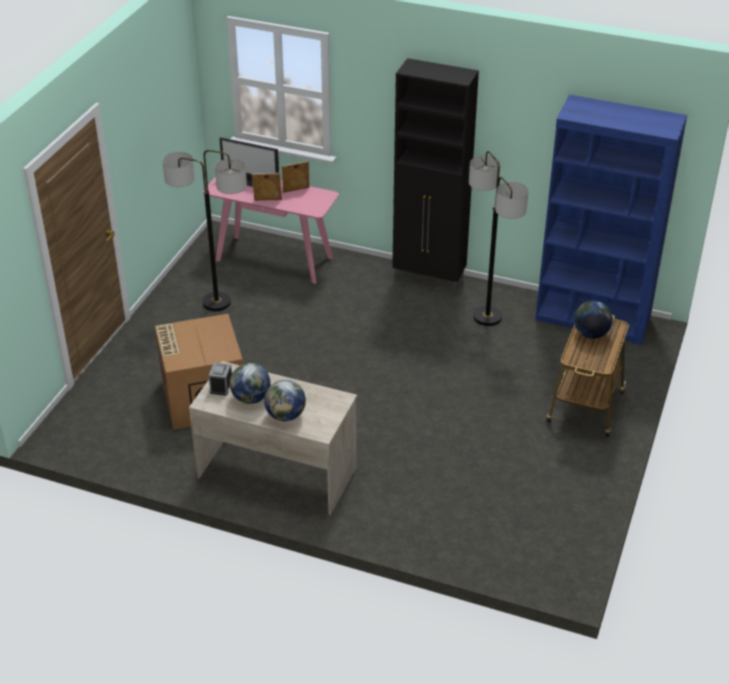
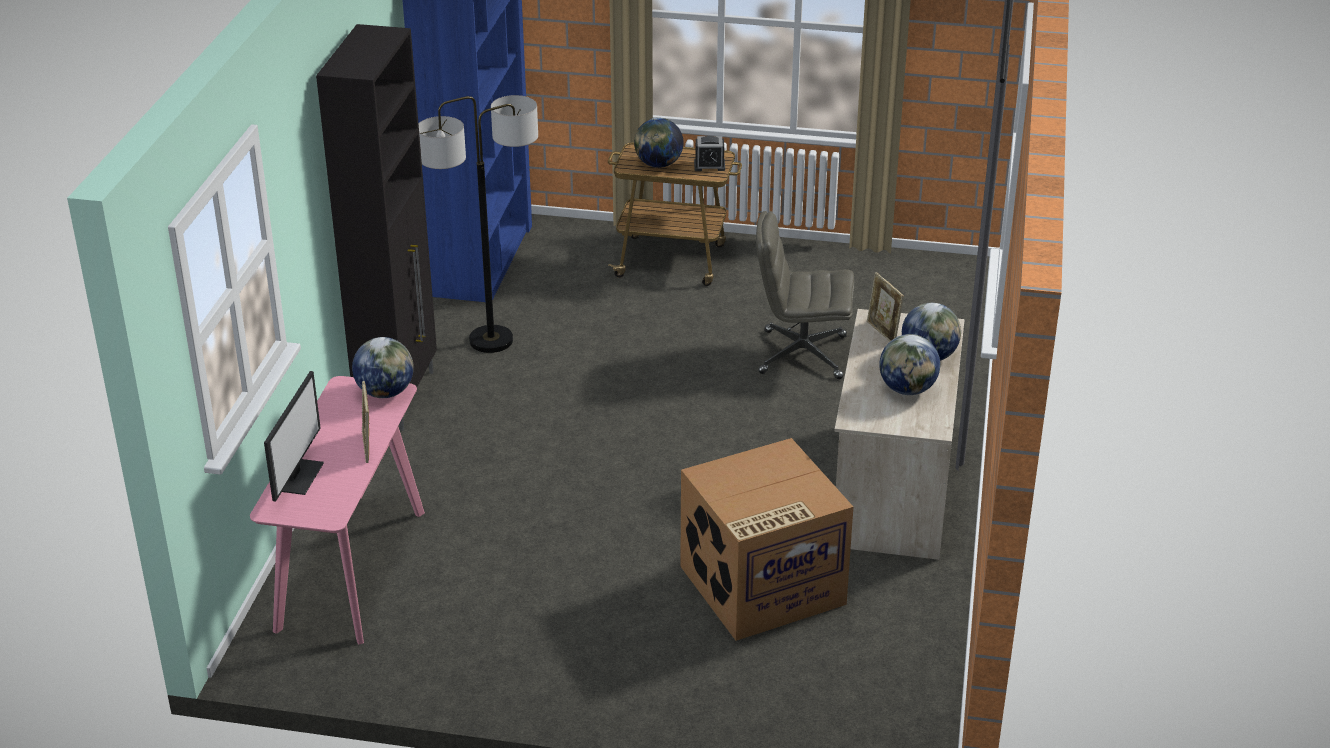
camera: 100 degrees left, 5 degrees down
(216, 302) = (496, 618): floor lamp -> none
(221, 386) = (893, 419): alarm clock -> alarm clock (709, 165)
(296, 190) = (330, 421): picture frame -> picture frame (883, 333)
(316, 207) = (385, 392): none -> globe
(445, 455) = (801, 355): none -> grey office chair

